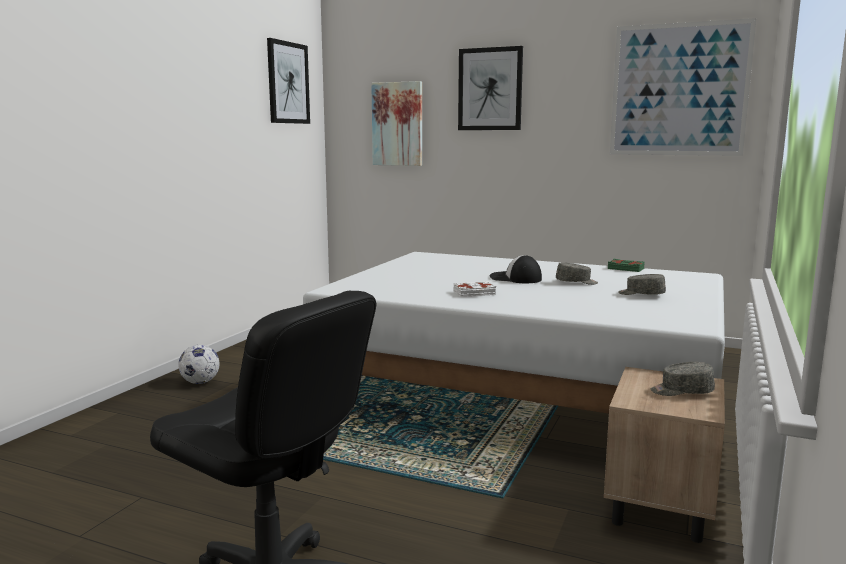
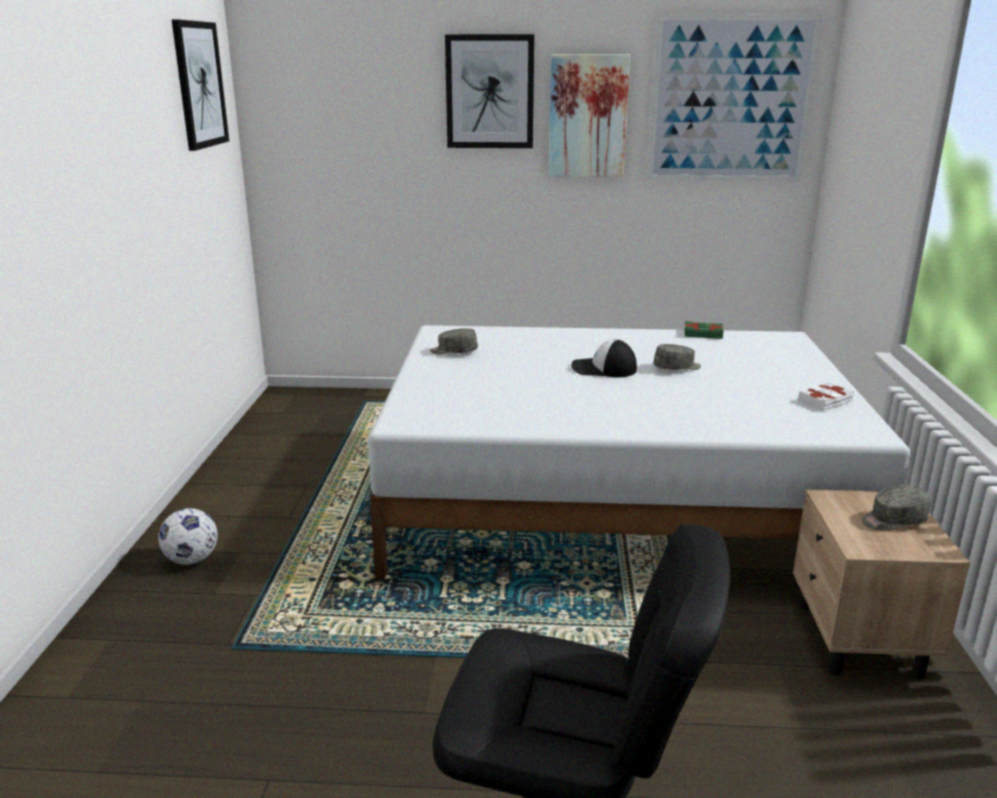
camera: 20 degrees left, 10 degrees up
(397, 124) = (356, 138): picture -> picture (587, 116)
(474, 293) = (586, 405): white book -> white book (826, 401)
(641, 294) = (765, 382): grey cap -> grey cap (453, 352)

